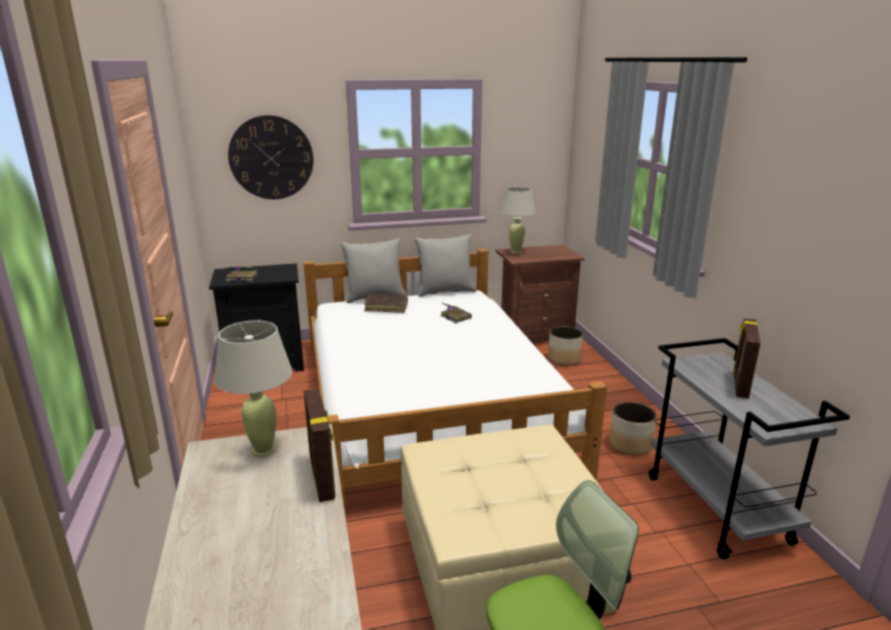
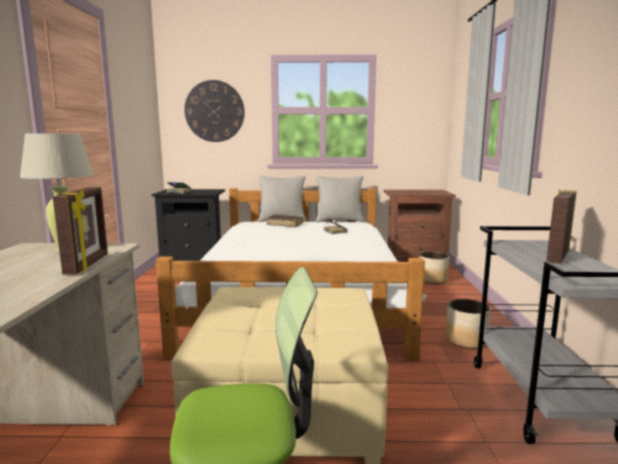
camera: 15 degrees right, 10 degrees down
(515, 252) = (398, 191): beige table lamp -> none

